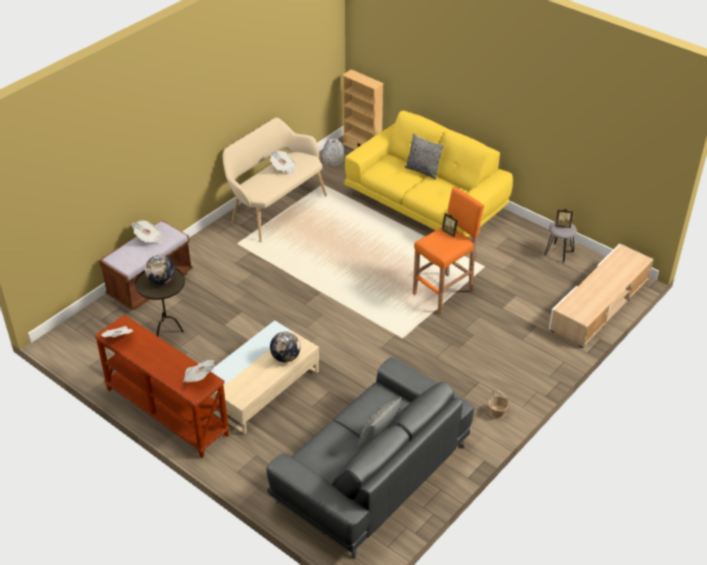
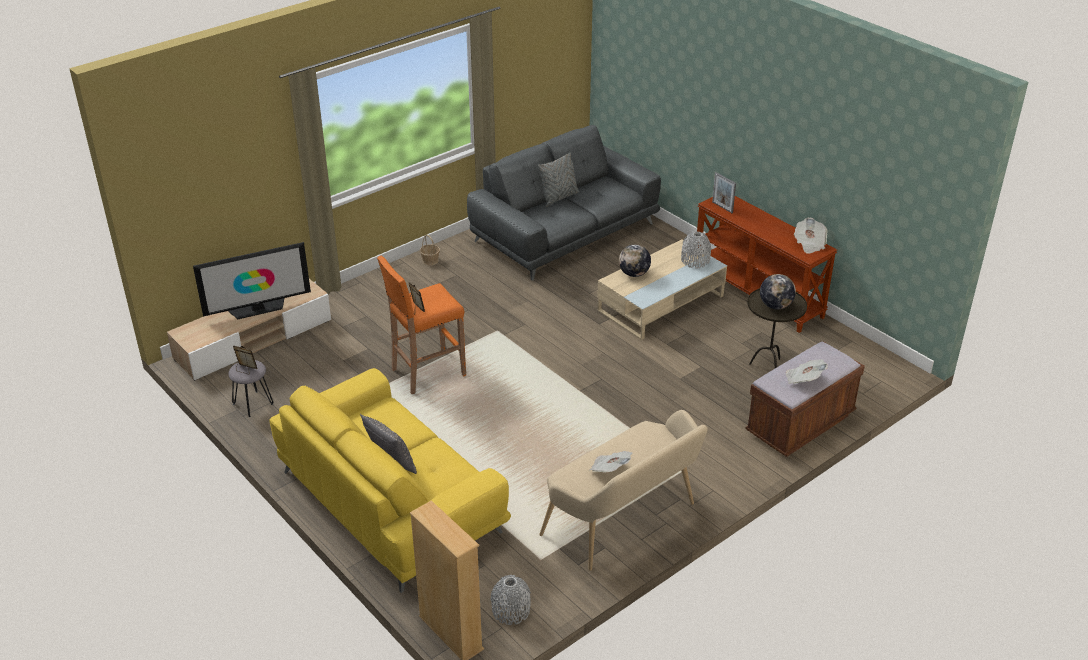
camera: 170 degrees left, 5 degrees down
(199, 377) = (722, 207): newspaper -> picture frame
(227, 381) = (695, 260): none -> grey vase
(599, 287) = (258, 309): none -> television

